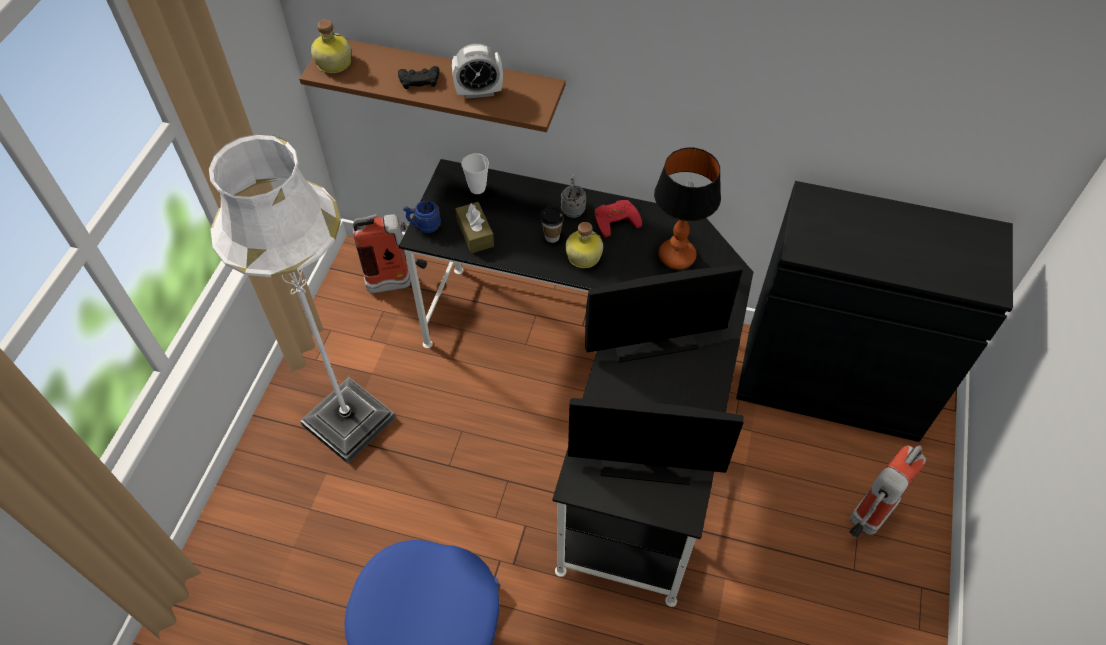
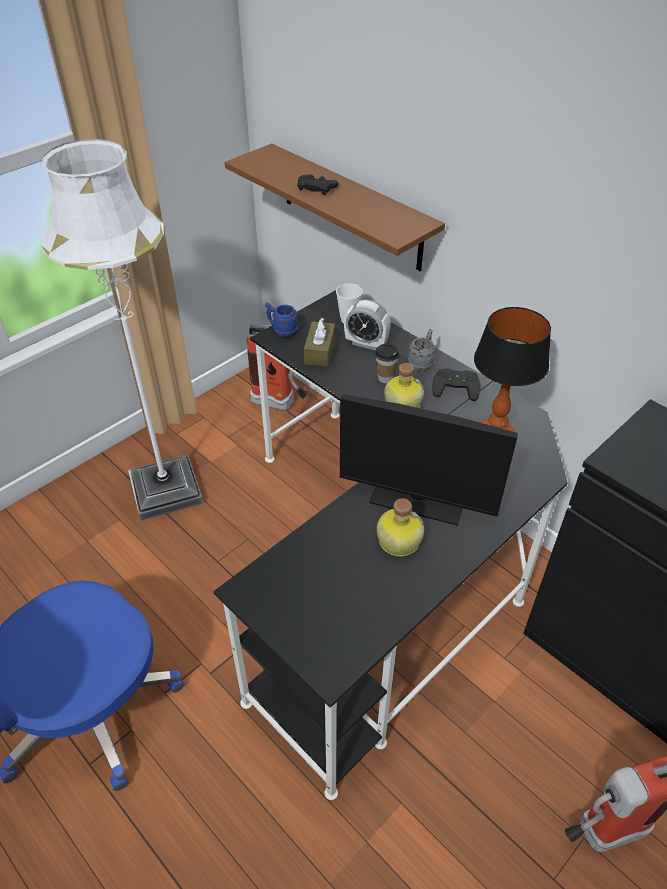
camera: 30 degrees right, 10 degrees down
(332, 63) = (258, 159): bottle -> bottle (397, 540)
(479, 92) = (359, 209): alarm clock -> alarm clock (366, 343)
(615, 218) = (456, 385): red game controller -> black game controller
(645, 462) = (327, 603): monitor -> none

